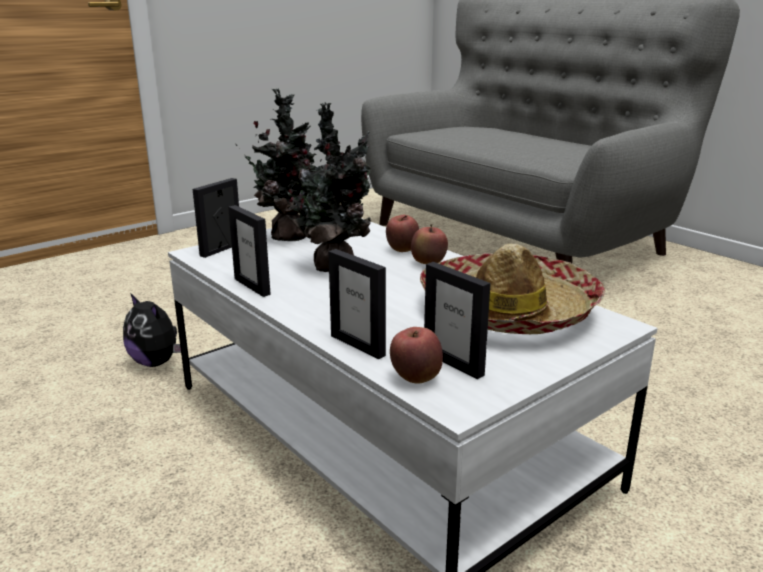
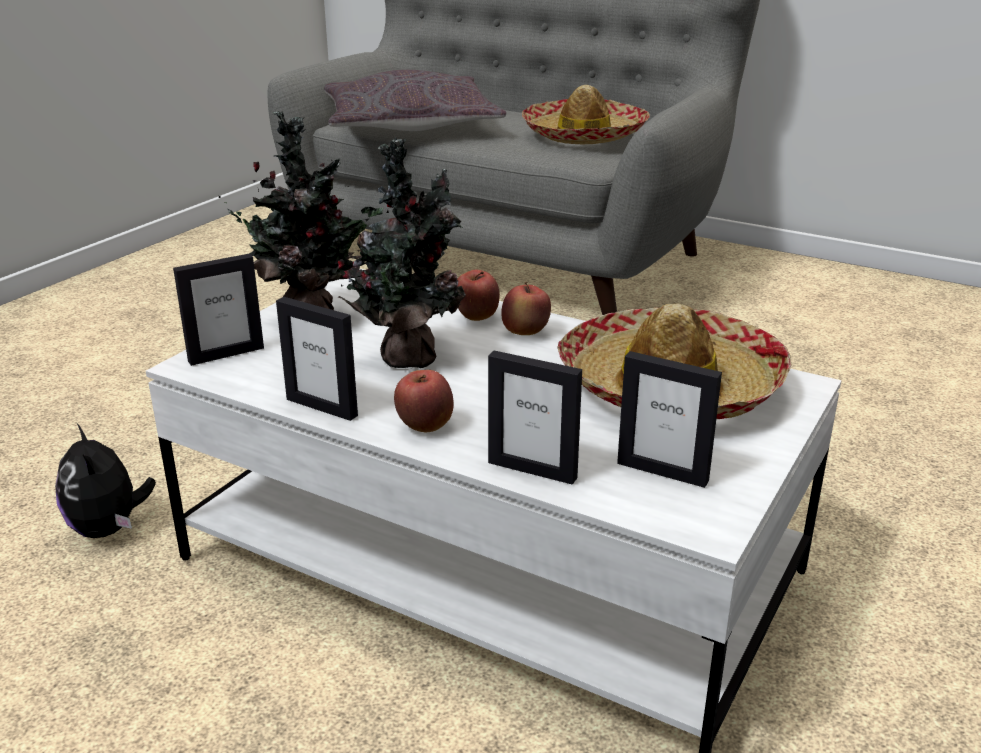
camera: 20 degrees left, 5 degrees up
(157, 362) = (109, 528): plush toy -> plush toy turned 45 degrees clockwise
(221, 250) = (226, 354): picture frame -> picture frame turned 135 degrees counterclockwise
(415, 378) = (636, 502): apple -> apple (425, 427)
(450, 137) = (408, 125): none -> grey pillow
(572, 151) = (584, 135): none -> hat

